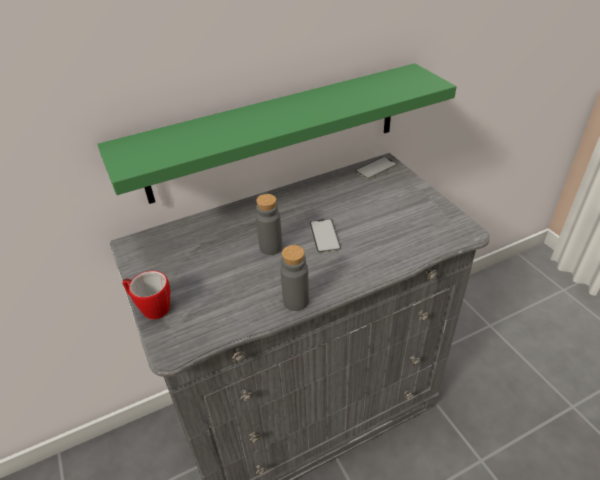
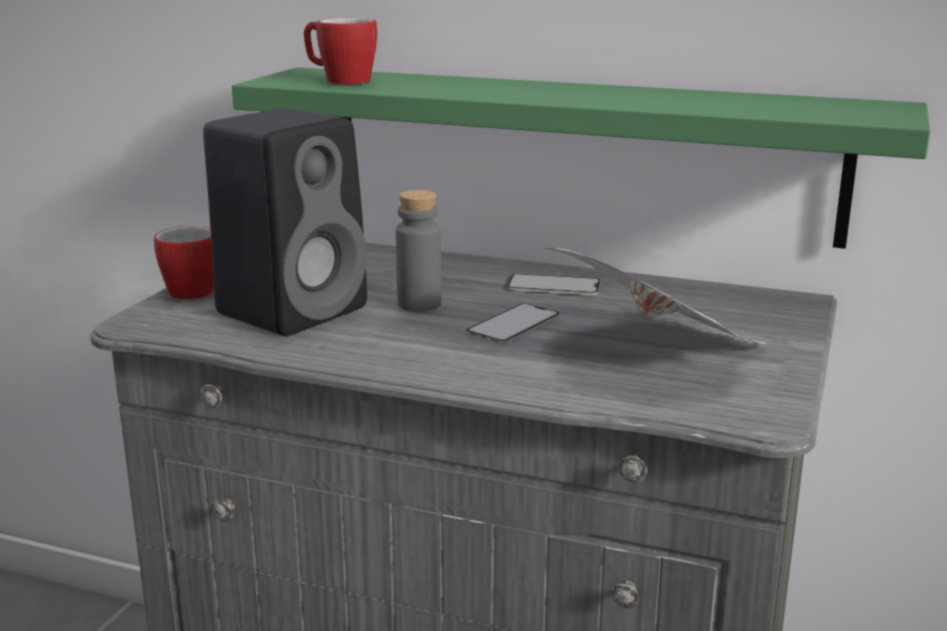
camera: 45 degrees right, 20 degrees down
(164, 149) = (340, 81): none -> mug
(227, 286) = (295, 309): none -> black speaker
(296, 301) = (335, 355): grey bottle -> none
(376, 168) = (764, 300): phone -> phone (554, 286)
(394, 220) = (657, 355): none -> newspaper

